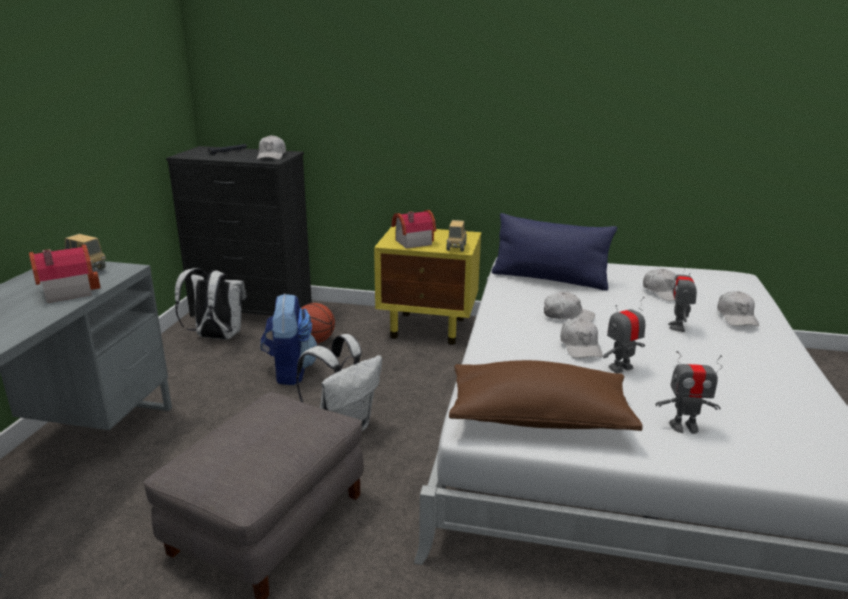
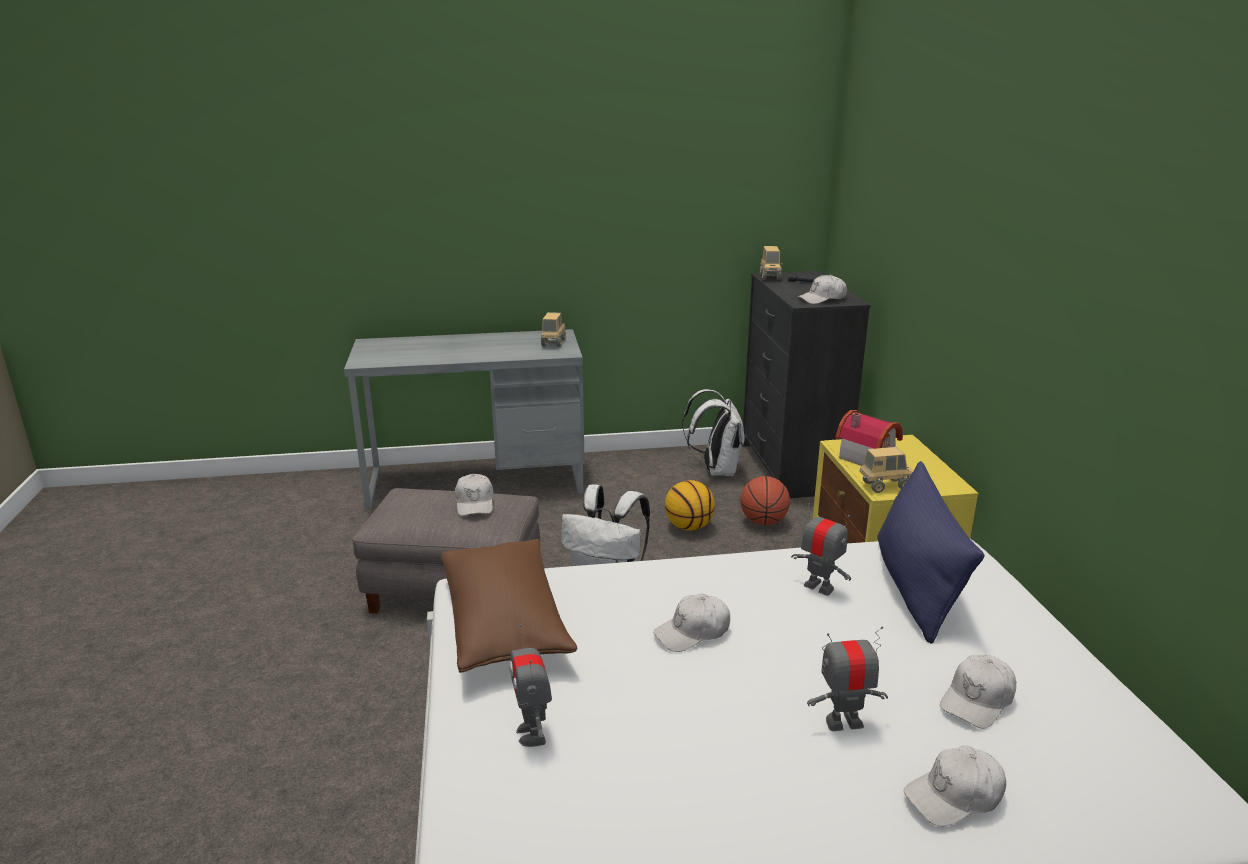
camera: 70 degrees right, 0 degrees up
(65, 291) = (509, 350): toy house -> none
(189, 156) = (770, 277): none -> toy truck
(290, 371) = (689, 526): backpack -> basketball
(567, 316) = (783, 613): white cap -> white cap (475, 503)
(620, 368) = (654, 670): toy robot -> toy robot (819, 587)

